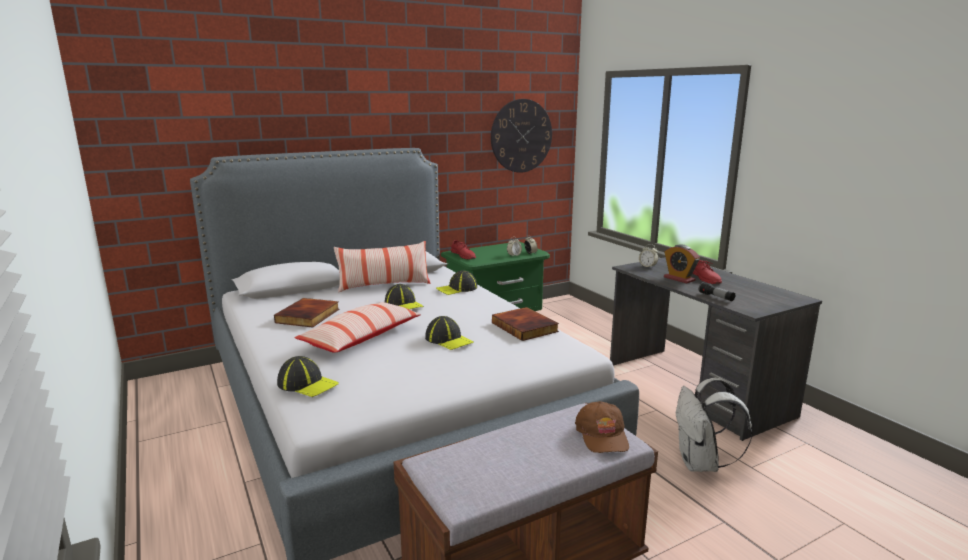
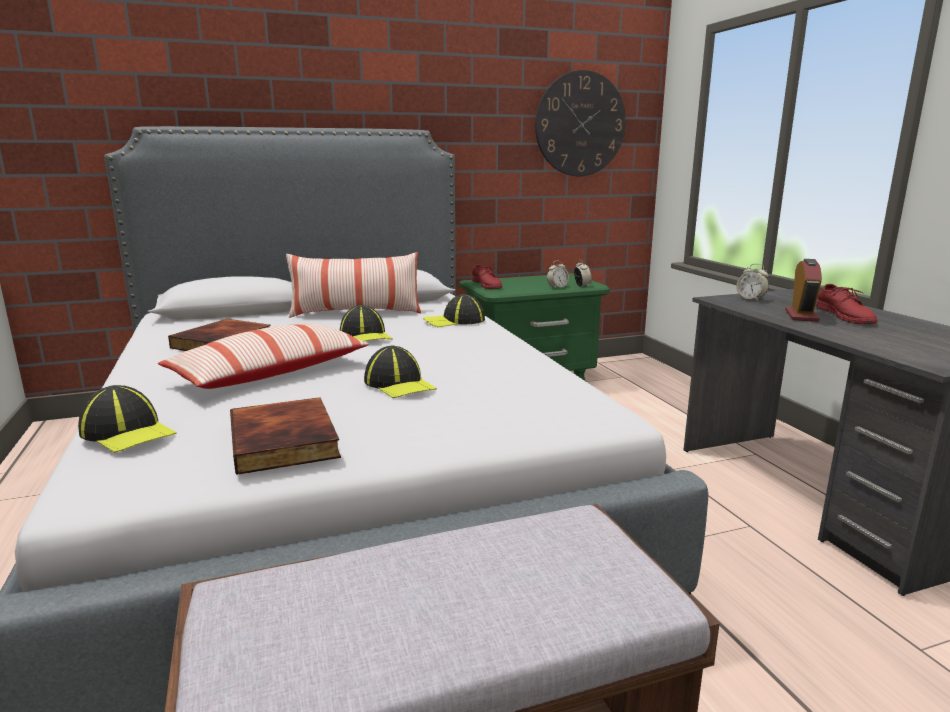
camera: 10 degrees right, 0 degrees up
(525, 327) = (531, 373): book -> book (286, 441)
(602, 435) = (602, 575): brown cap -> none
(679, 279) = (801, 316): alarm clock -> alarm clock turned 135 degrees counterclockwise
(701, 464) = (822, 632): white backpack -> none
(716, 297) = (866, 342): flashlight -> none

